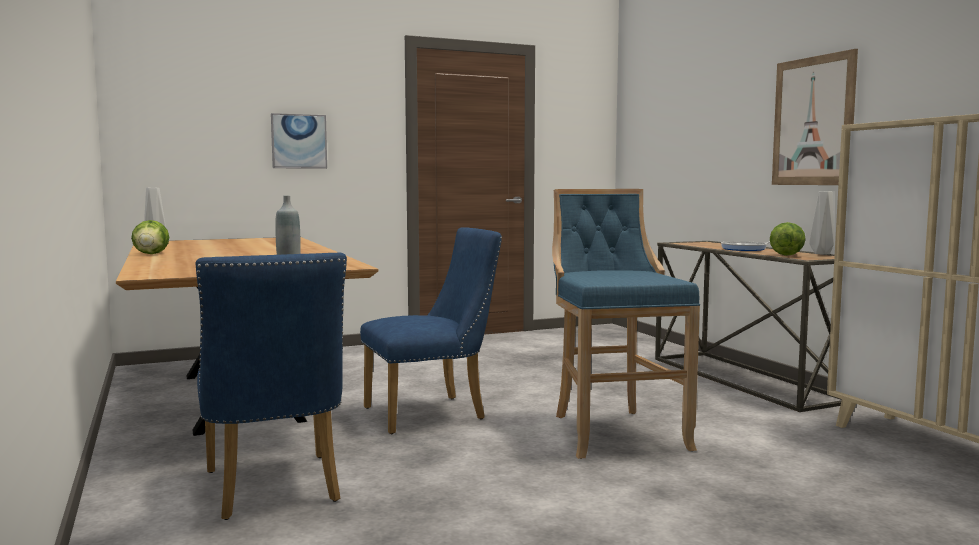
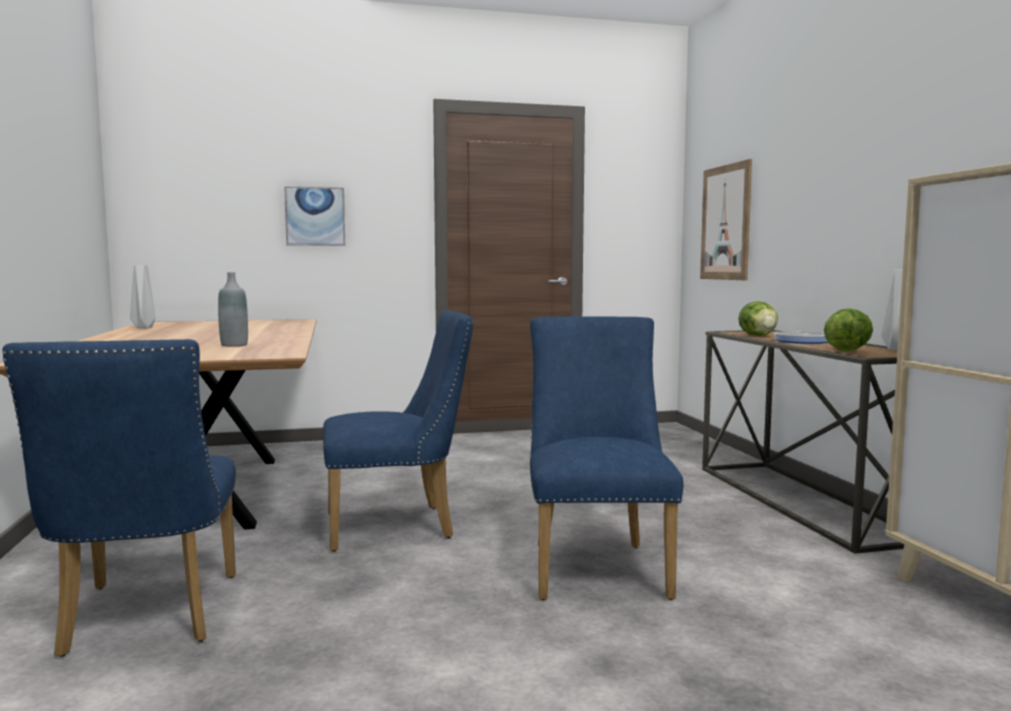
camera: 10 degrees right, 0 degrees up
(151, 254) = (115, 336): lettuce -> lettuce (758, 336)
(613, 431) = (597, 566): blue stool -> blue chair
(813, 121) = (893, 180): picture -> picture (725, 222)

